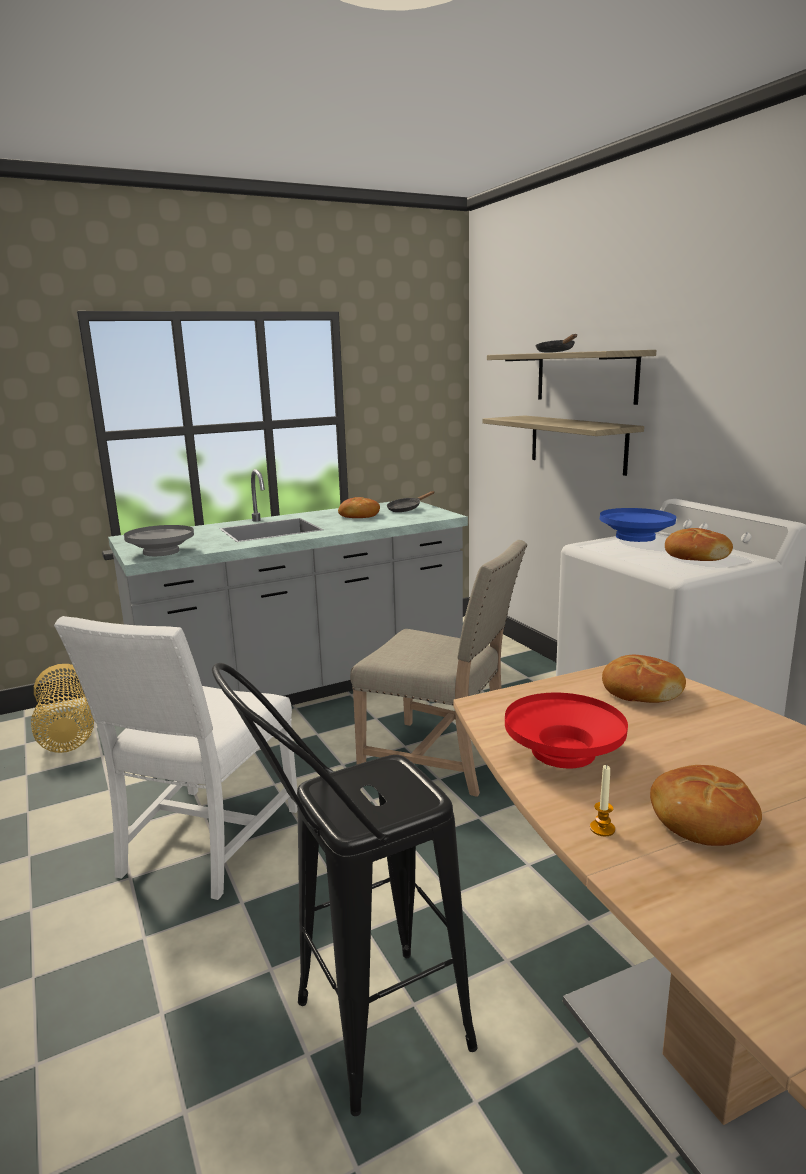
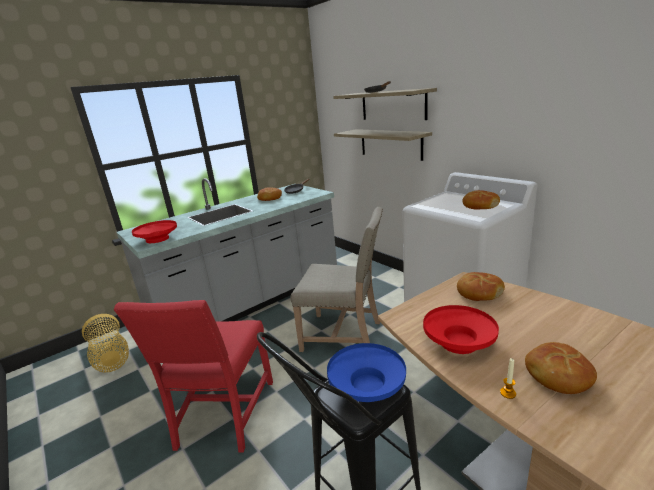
camera: 10 degrees left, 5 degrees up
(162, 552) = (158, 239): grey bowl -> red bowl
(205, 843) = (223, 415): white chair -> red chair
(636, 537) = (440, 197): blue bowl -> blue bowl (367, 387)

